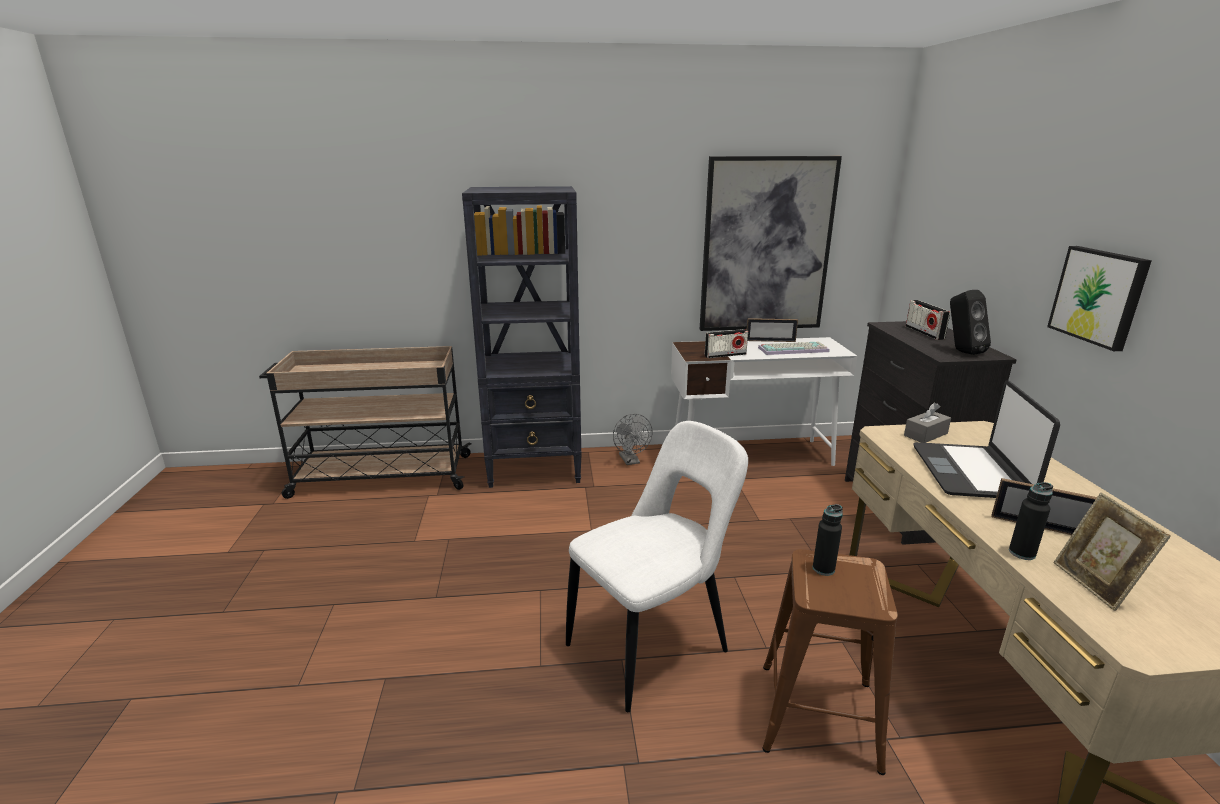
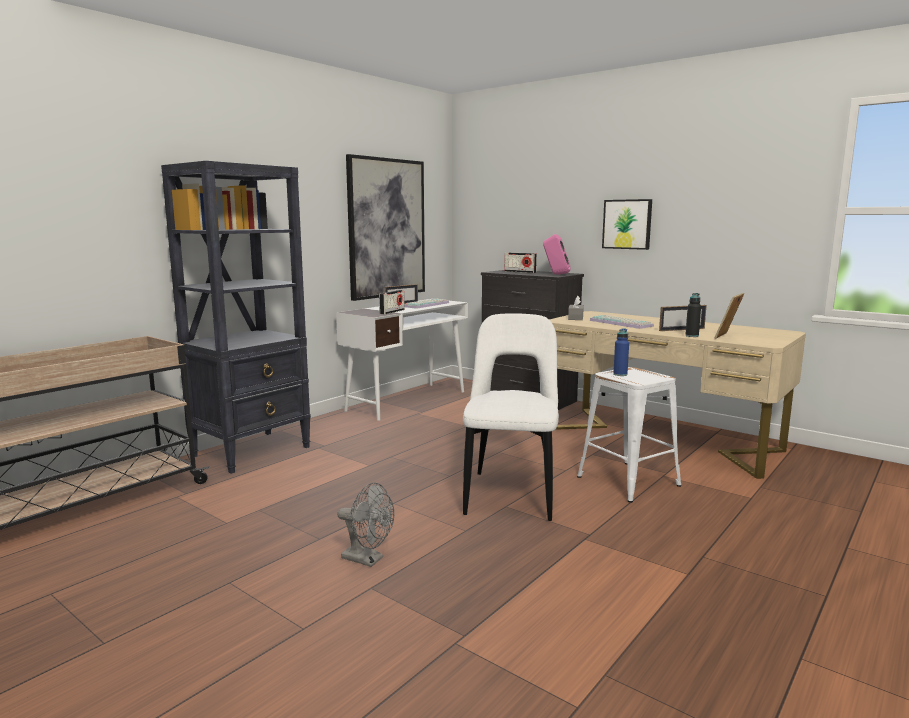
camera: 45 degrees left, 10 degrees down
(631, 461) = (326, 425): grey fan -> grey fan (368, 559)
(817, 715) = (627, 481): brown stool -> white stool
(823, 569) = (620, 374): black bottle -> blue bottle
(961, 351) = (556, 274): black speaker -> pink speaker
(972, 472) = (622, 323): laptop -> keyboard
(1095, 585) = (727, 336): picture frame -> picture frame turned 90 degrees clockwise

